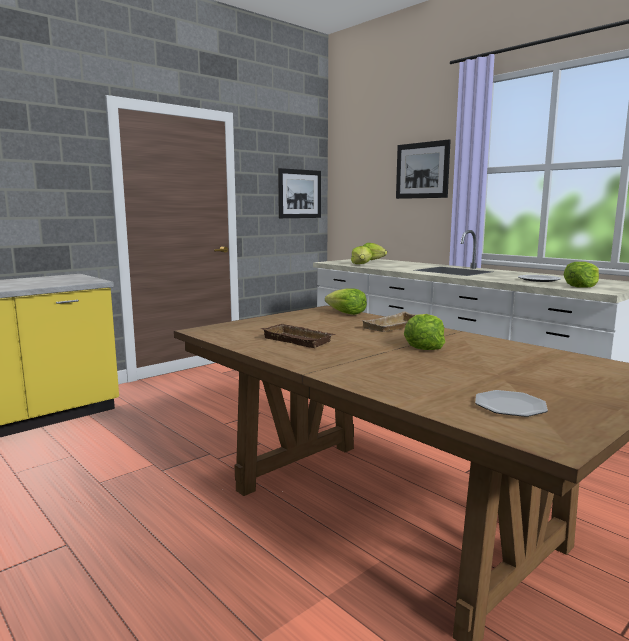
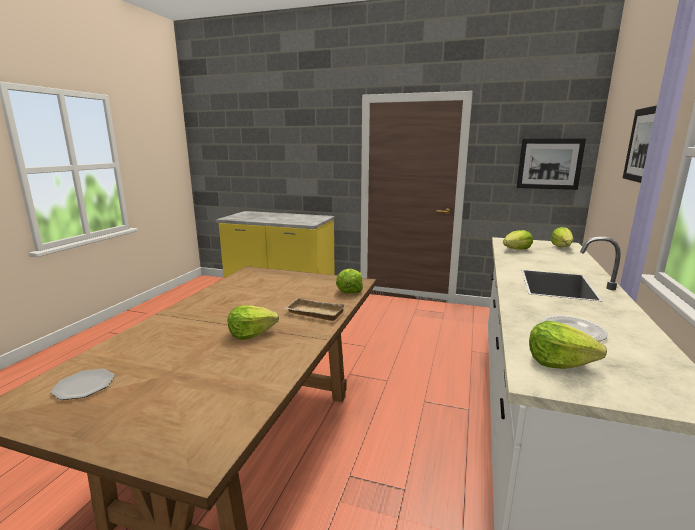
camera: 60 degrees right, 5 degrees up
(299, 340) = (243, 295): brown tray -> none

